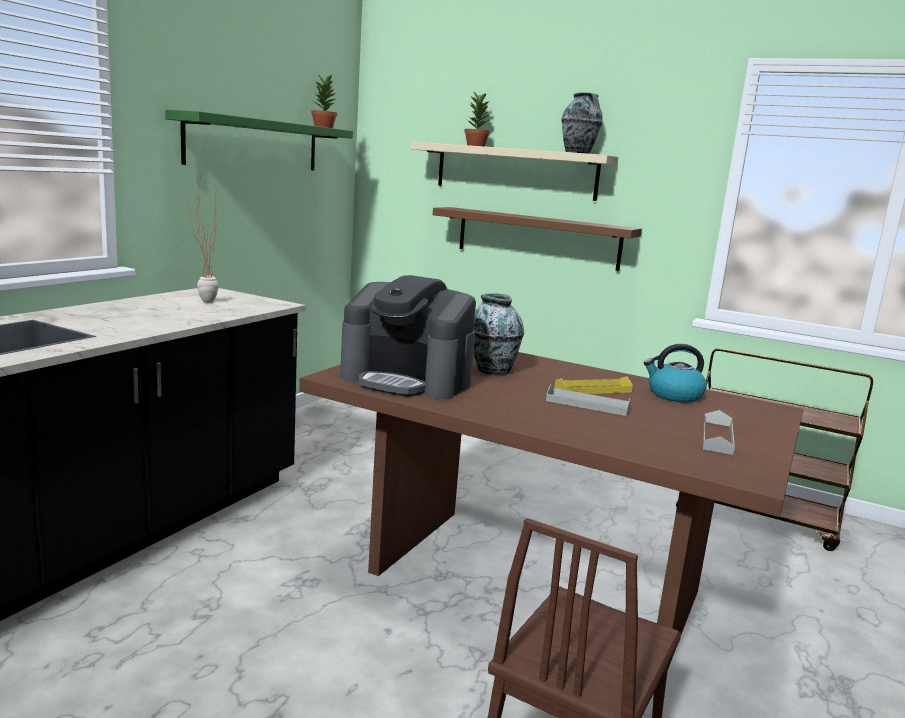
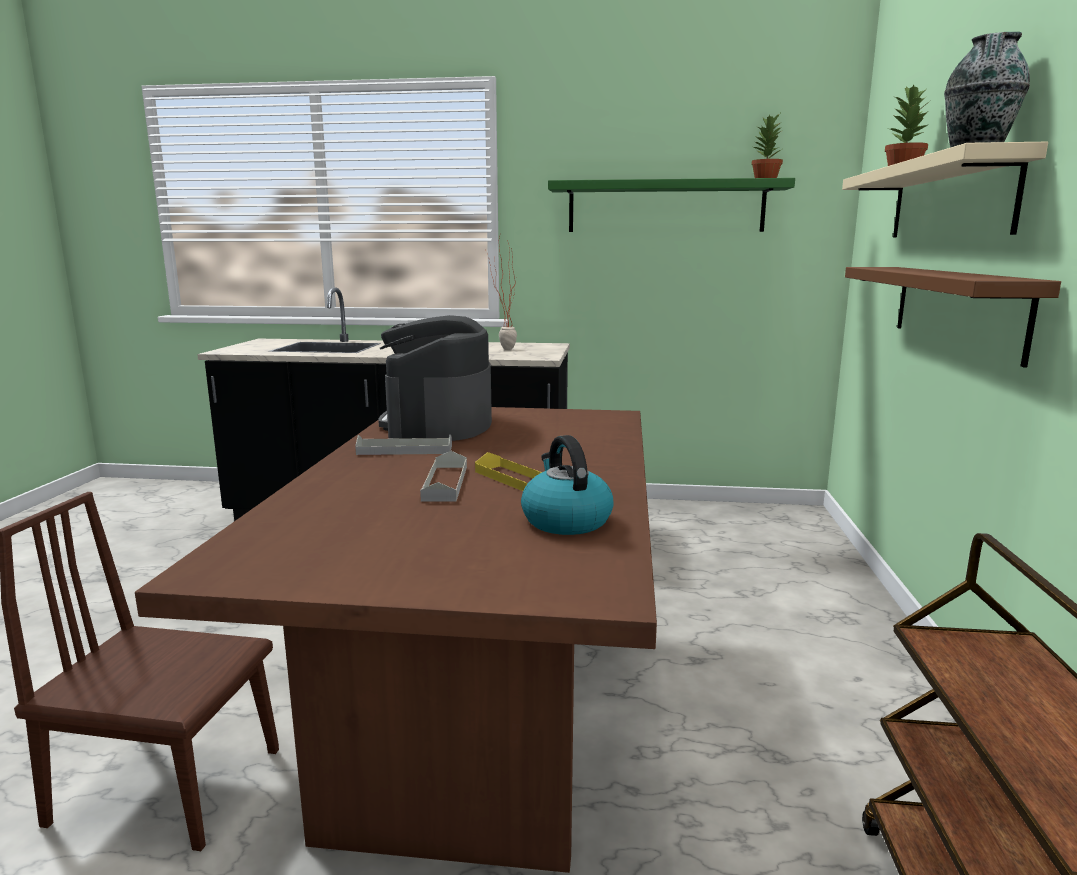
camera: 70 degrees right, 0 degrees up
(492, 370) = (529, 441): vase -> none
(717, 437) = (376, 550): grey tray -> grey tray (405, 450)

